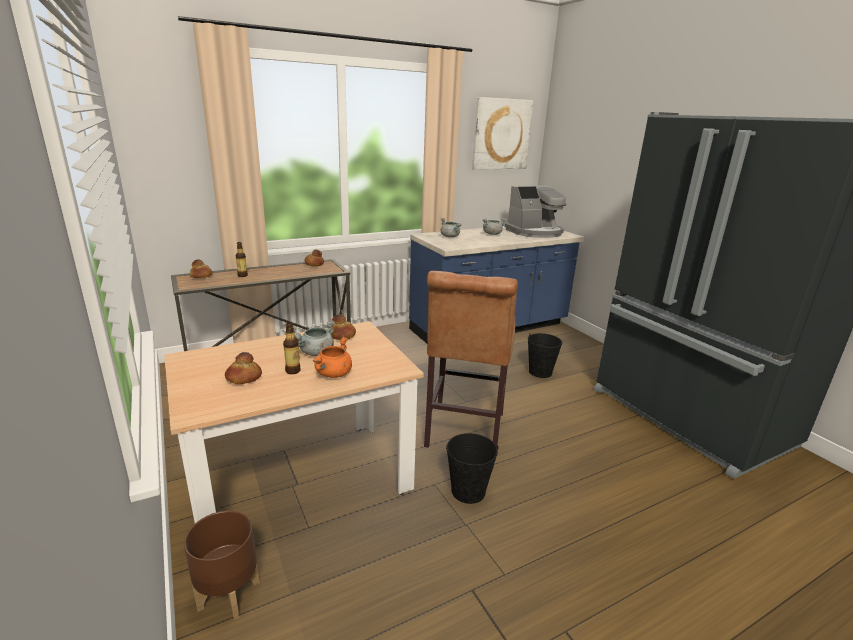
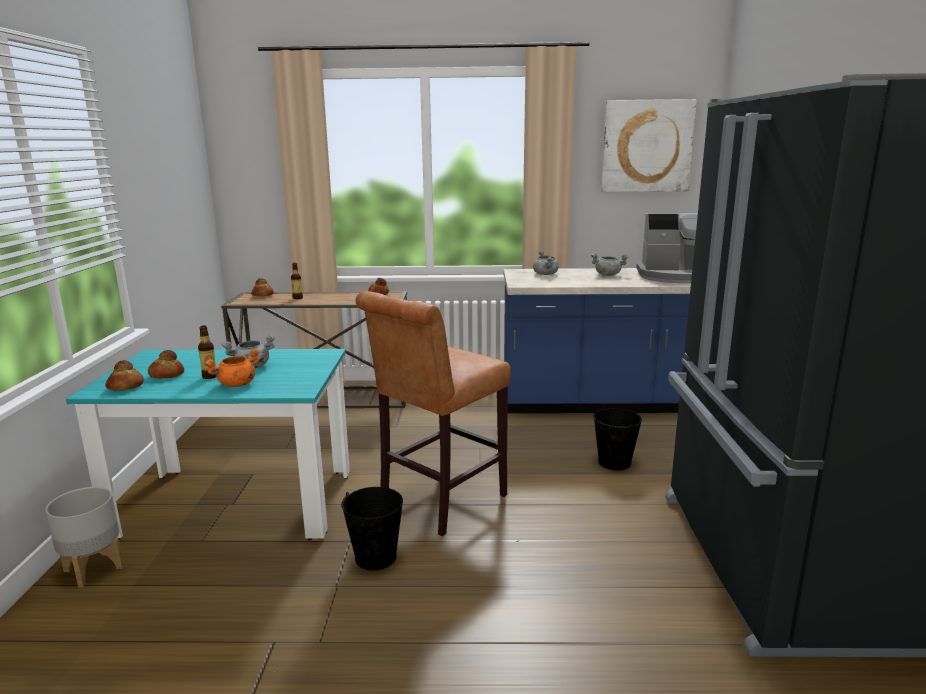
camera: 30 degrees right, 5 degrees down
(228, 595) = (93, 569): brown planter -> grey planter
(301, 482) = (237, 503): beige dining table -> turquoise dining table
(342, 336) = (297, 357): bread -> bread (125, 387)

